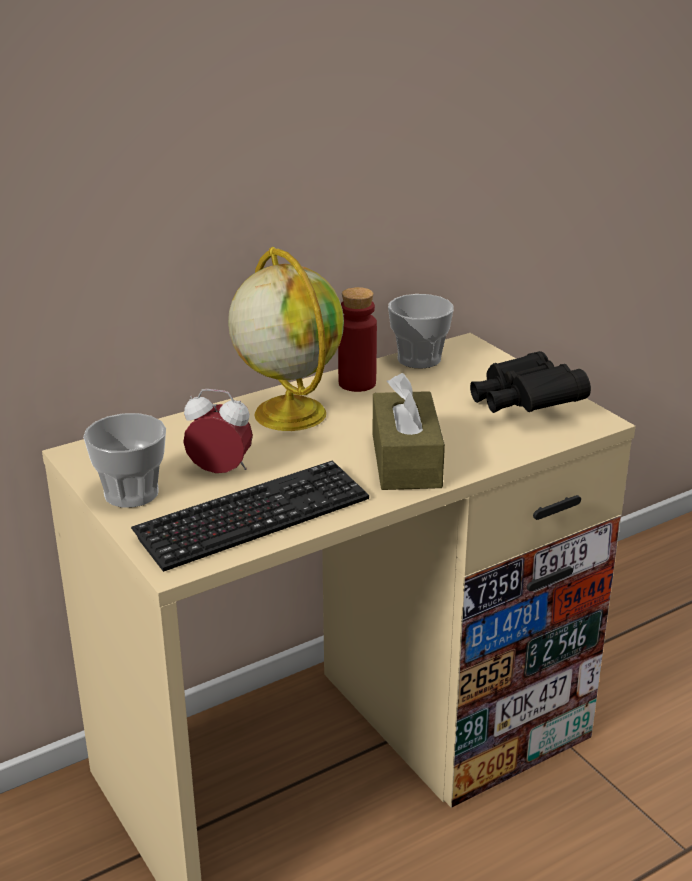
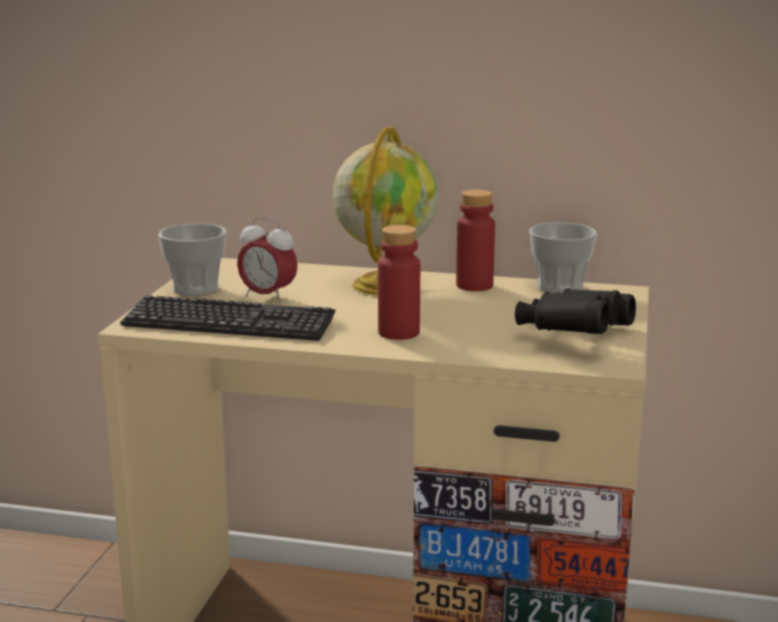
camera: 45 degrees right, 10 degrees down
(220, 472) = (268, 297): alarm clock -> alarm clock turned 150 degrees clockwise
(406, 460) = (398, 332): brown tissue box -> red bottle

